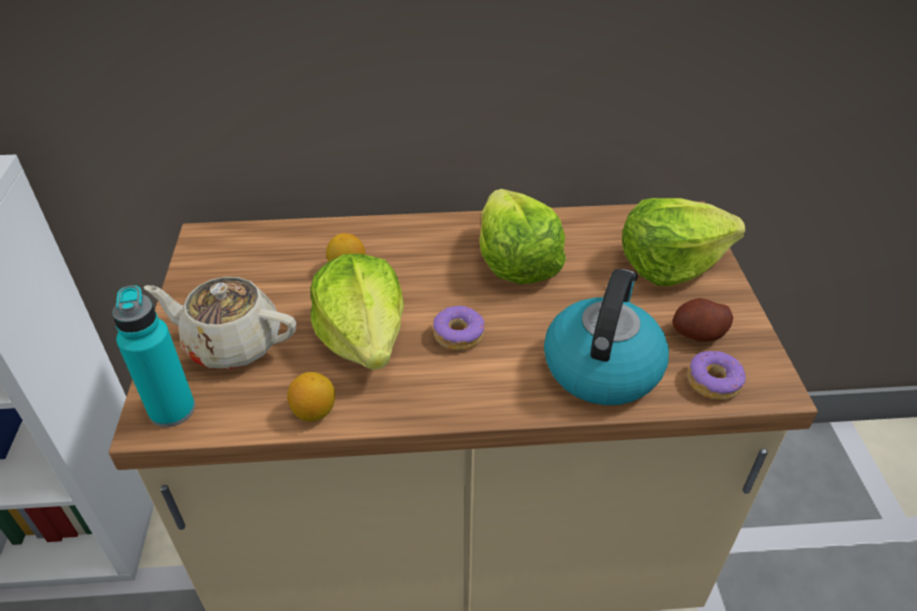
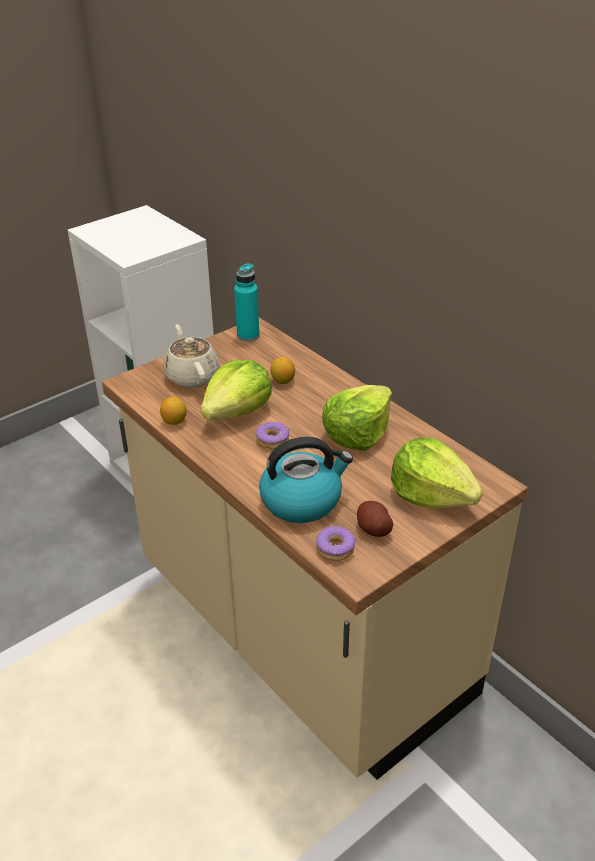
camera: 55 degrees right, 5 degrees down
(172, 410) = (138, 383): turquoise bottle -> turquoise bottle (248, 335)

